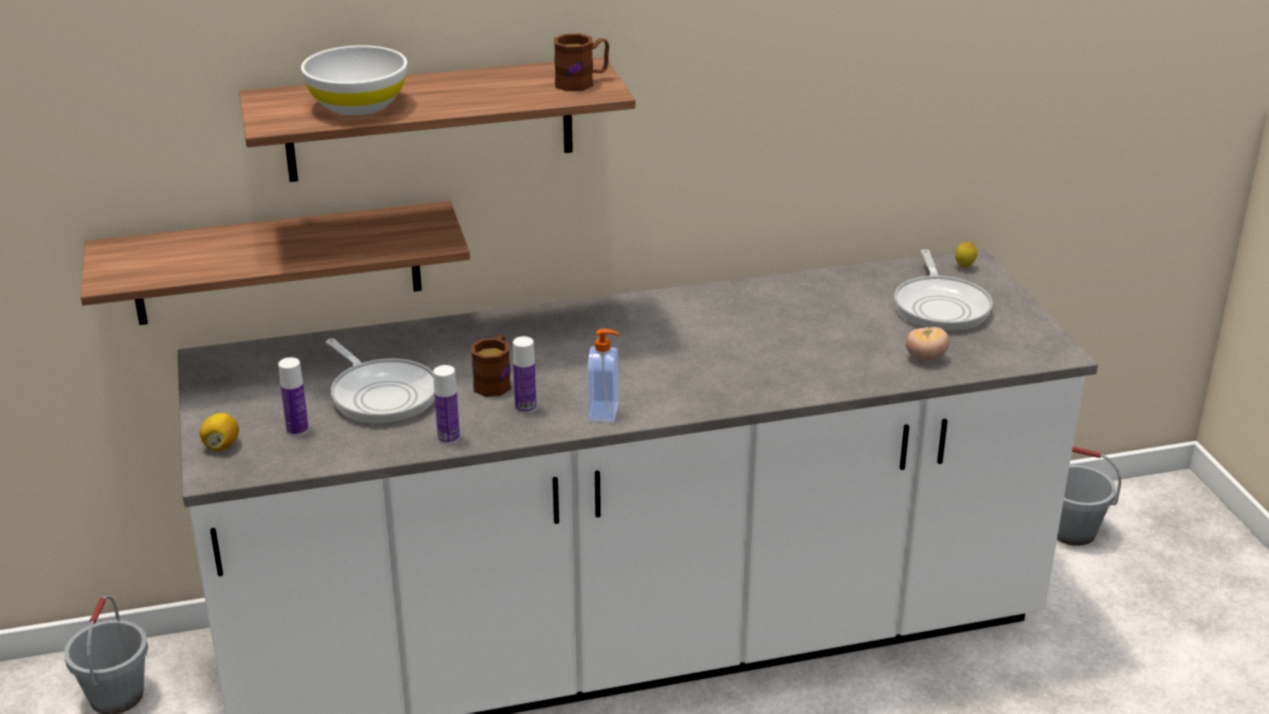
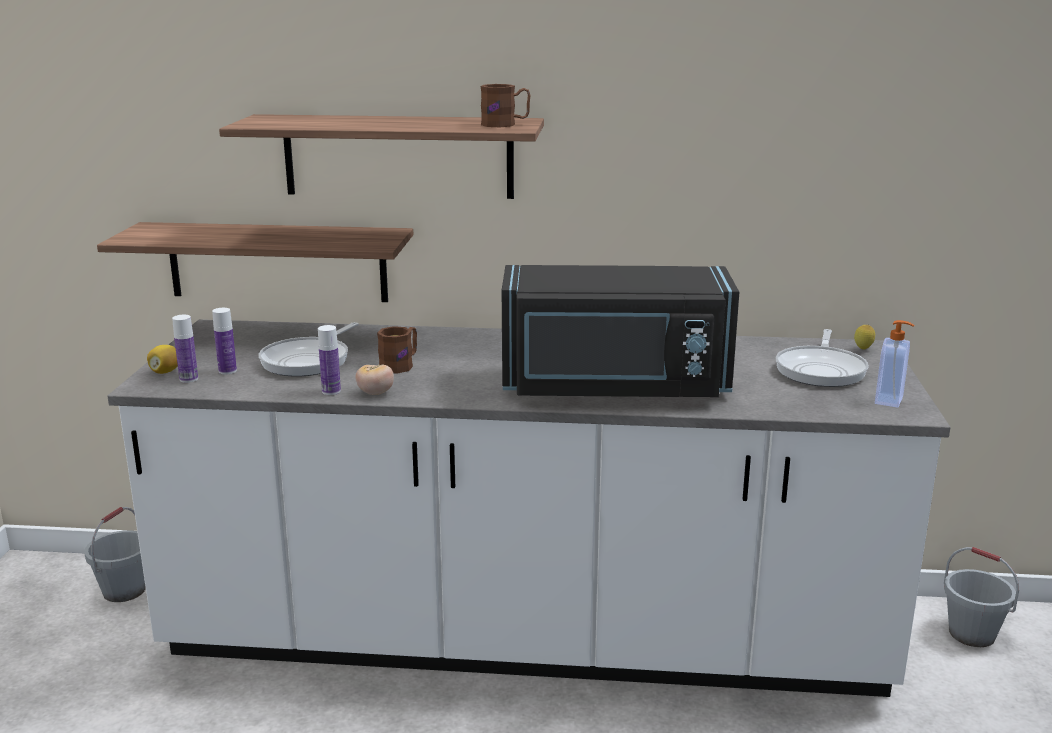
camera: 20 degrees right, 10 degrees down
(357, 105) = (321, 122): white bowl -> none
(382, 394) = (309, 360): frying pan -> frying pan turned 45 degrees clockwise
(525, 407) = (408, 383): bottle -> bottle (189, 379)
(605, 412) = (468, 394): soap dispenser -> soap dispenser (890, 401)
(751, 372) = (614, 387): none -> black microwave
(925, 358) = (780, 400): tomato -> tomato (375, 393)

